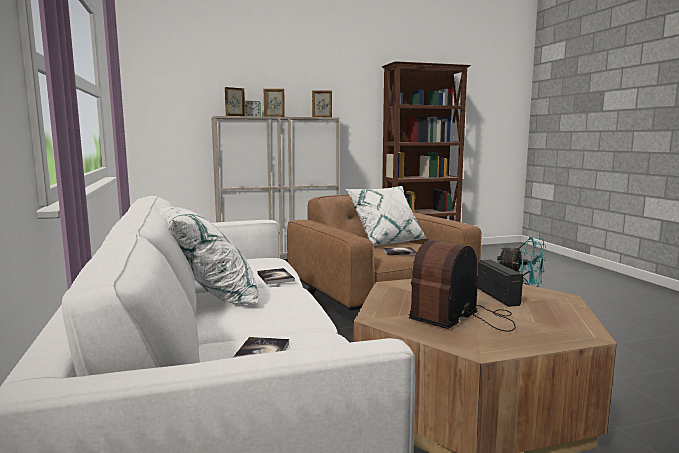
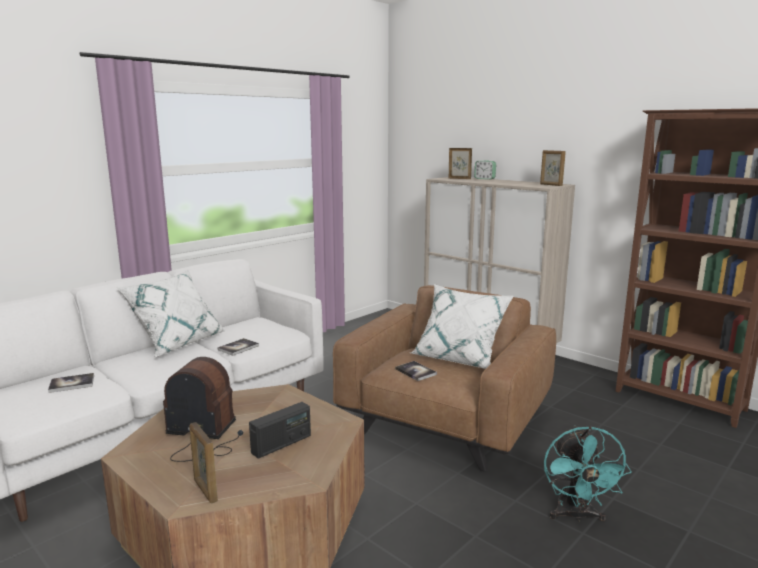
camera: 60 degrees right, 5 degrees up
(274, 117) = (494, 181): picture frame -> picture frame (205, 490)

